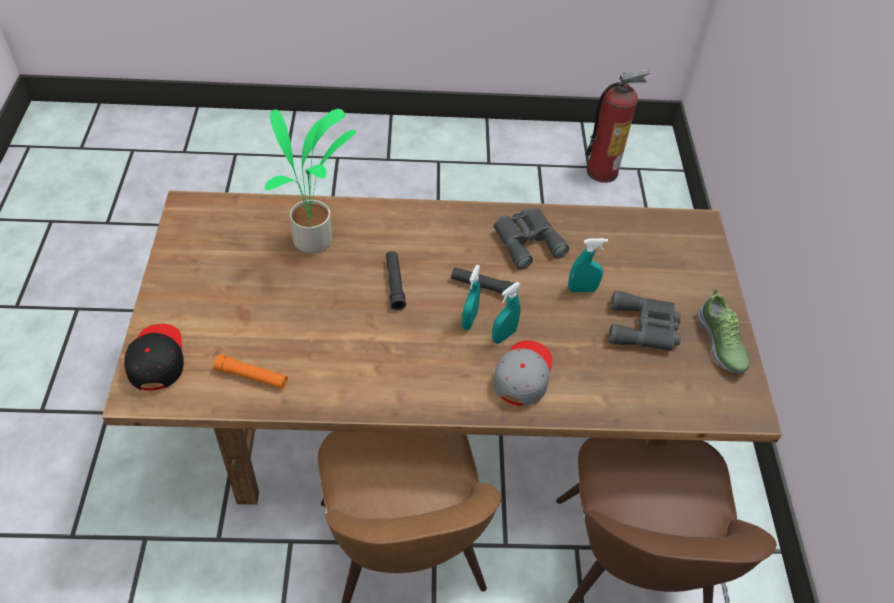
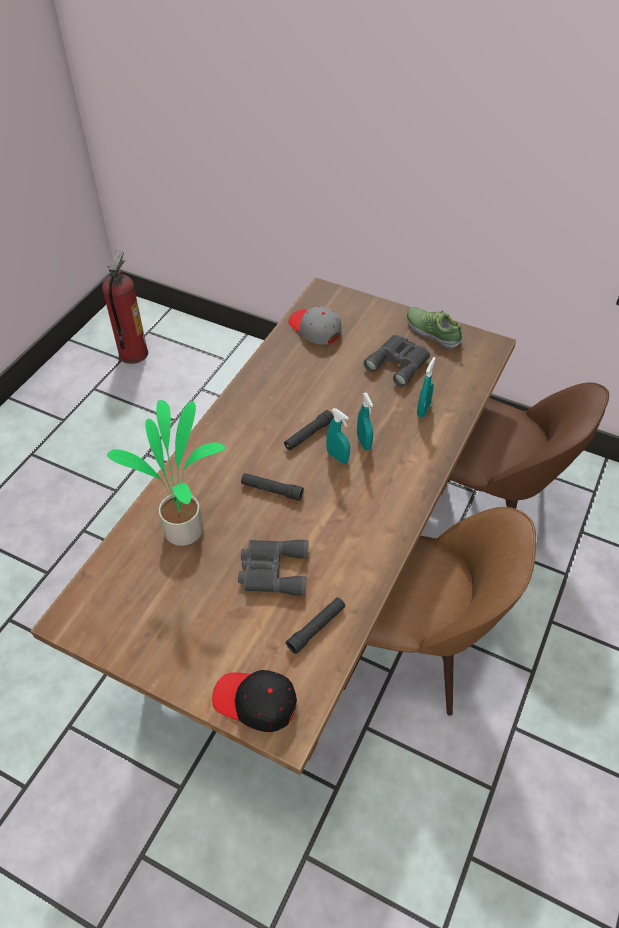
camera: 60 degrees left, 0 degrees up
(252, 376) = (316, 628): orange flashlight -> black flashlight
(523, 375) = (406, 446): grey cap -> grey cap (315, 329)
(527, 240) = (277, 389): grey binoculars -> grey binoculars (272, 570)
(582, 289) = (345, 380): turquoise spray bottle -> turquoise spray bottle (423, 409)
(721, 343) = (432, 332): shoe -> shoe turned 150 degrees counterclockwise

